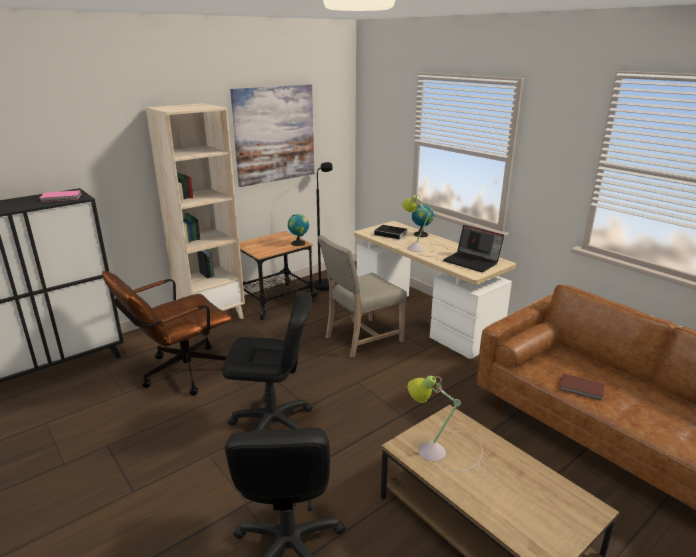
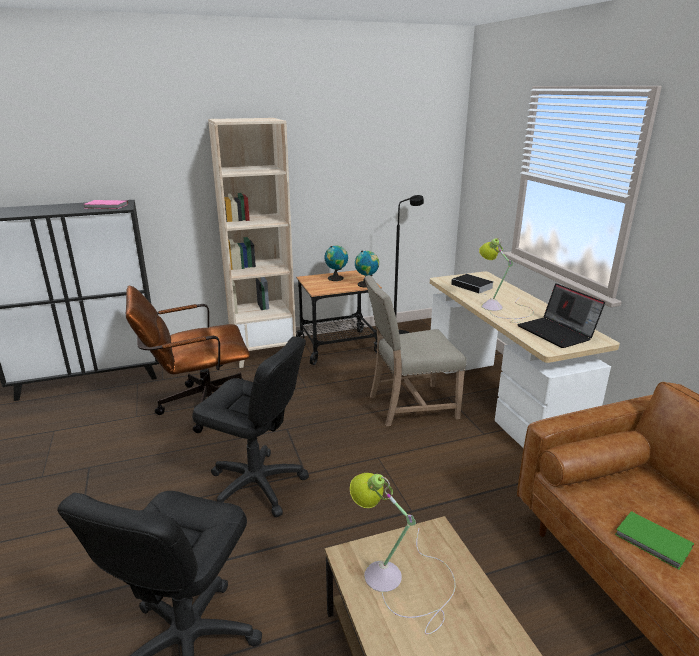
camera: 20 degrees right, 0 degrees up
(274, 134) = (357, 158): picture -> none
(421, 234) = (511, 290): globe -> globe (336, 278)
(582, 389) = (653, 542): brown book -> green book

